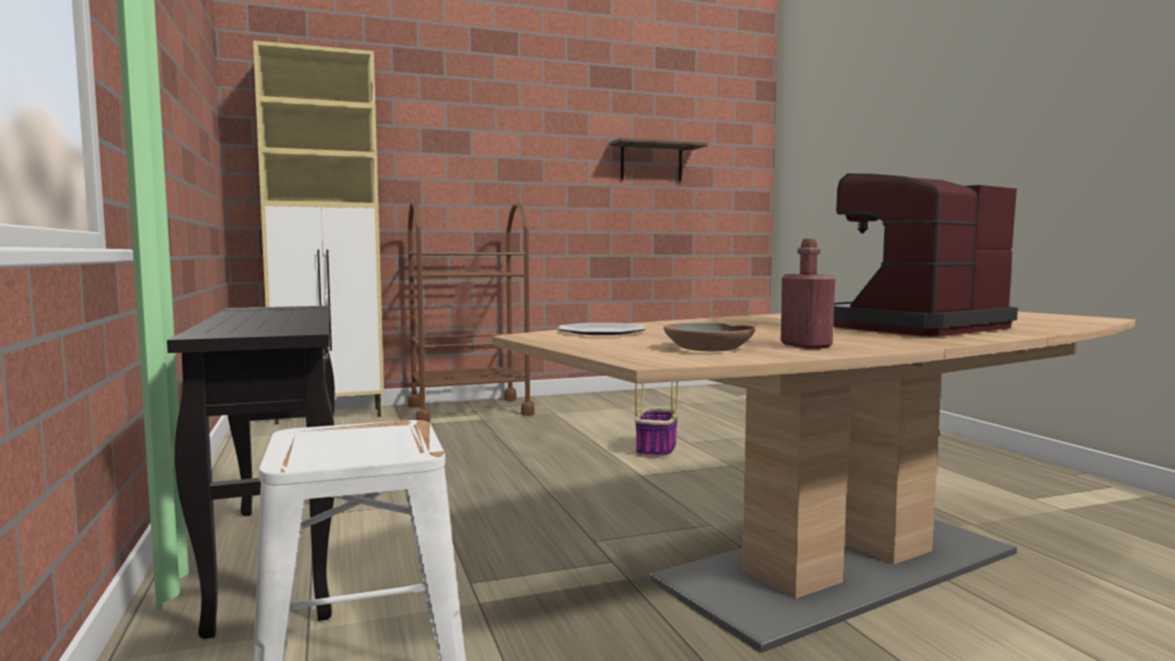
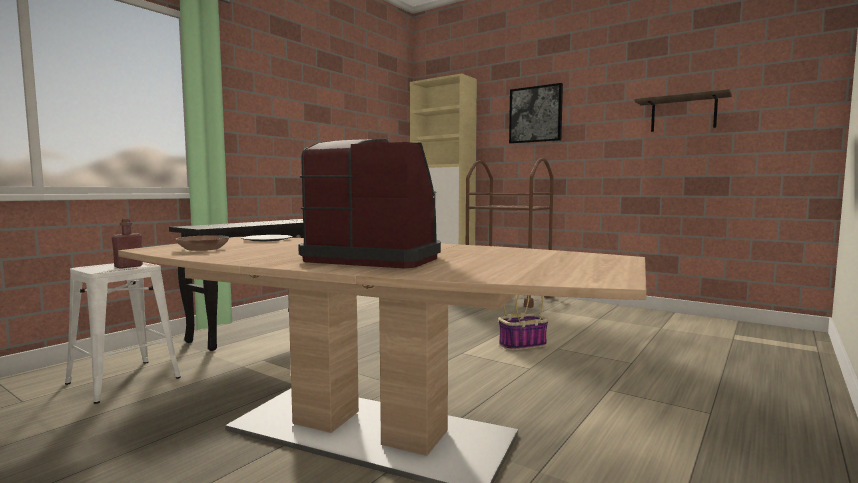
camera: 55 degrees right, 0 degrees up
(473, 137) = (535, 114): none -> picture
(805, 345) = (227, 254): red bottle -> red bottle (128, 266)

